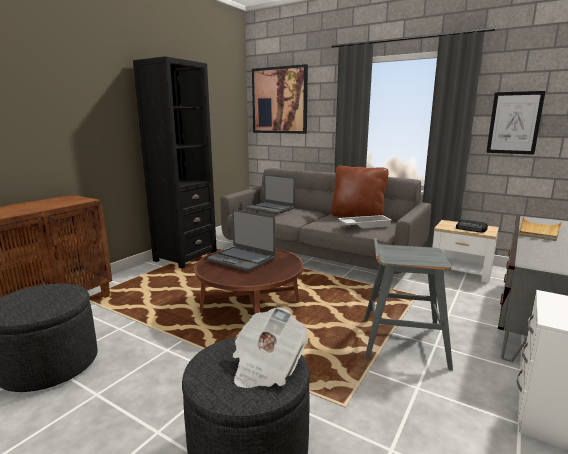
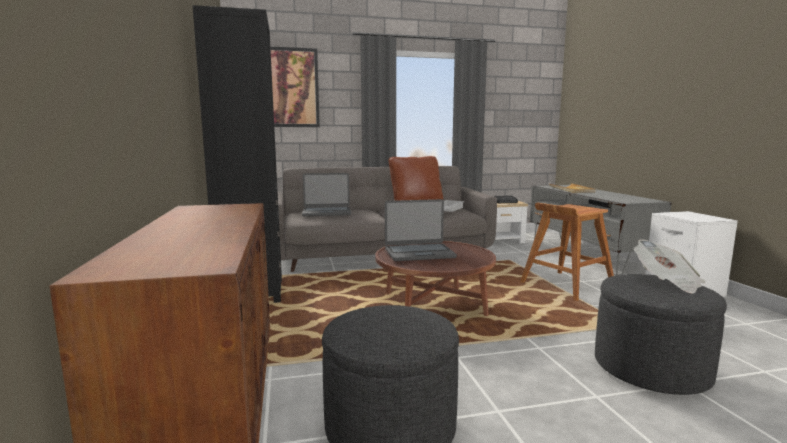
camera: 45 degrees left, 5 degrees down
(402, 341) = (566, 286): grey stool -> brown stool
(514, 123) = (508, 116): picture -> none

